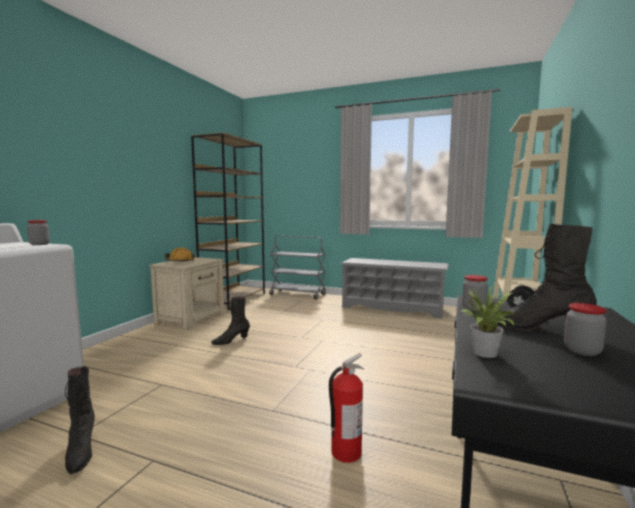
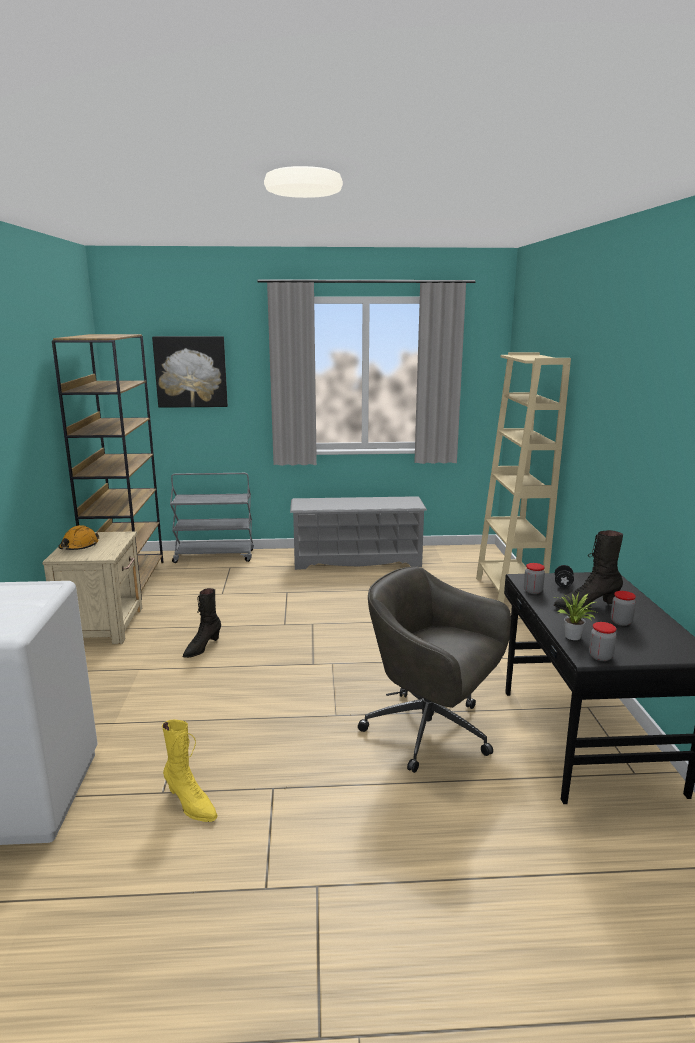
camera: 25 degrees left, 10 degrees up
(39, 244) = (32, 587): jar -> jar (600, 656)
(80, 452) = (190, 804): black boot -> yellow boot
(294, 171) = (191, 372): none -> picture
(345, 452) = (431, 732): fire extinguisher -> grey office chair

